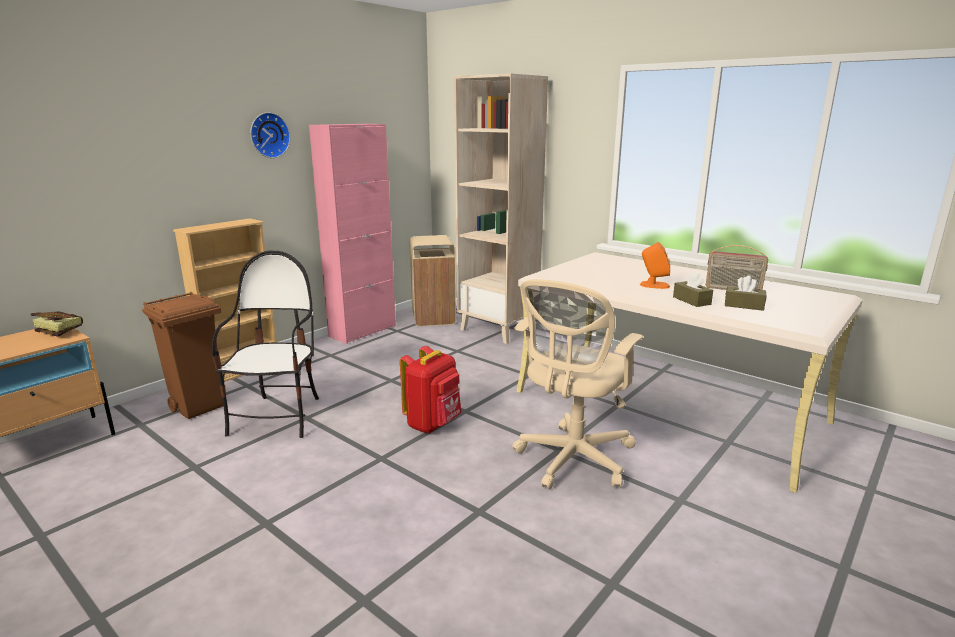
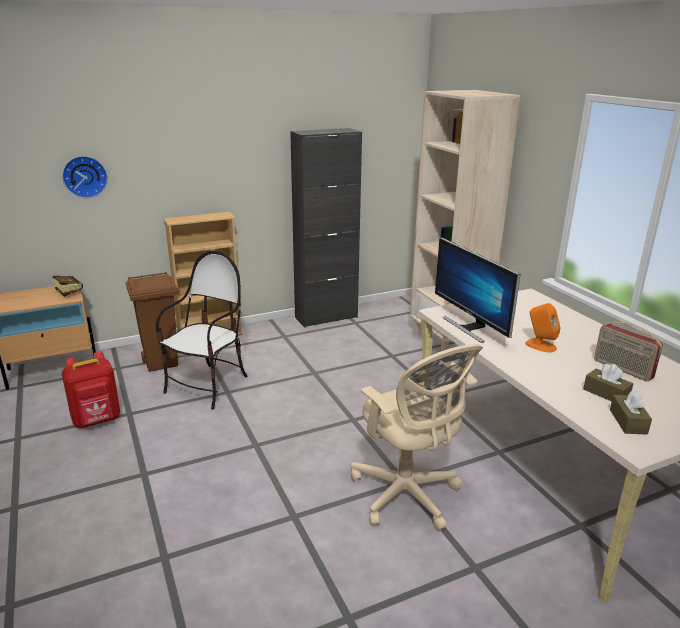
camera: 25 degrees right, 5 degrees up
(268, 135) = (252, 140): wall clock -> wall clock (85, 176)
(362, 331) = (326, 317): pink cabinet -> black cabinet
(433, 318) = (396, 315): beige trash can -> none
(433, 424) = (317, 425): red backpack -> red backpack (97, 421)
(572, 460) = (407, 496): beige office chair -> beige office chair turned 90 degrees counterclockwise
(582, 282) = (470, 327): none -> monitor
(691, 300) = (555, 374): brown tissue box -> brown tissue box (628, 421)

